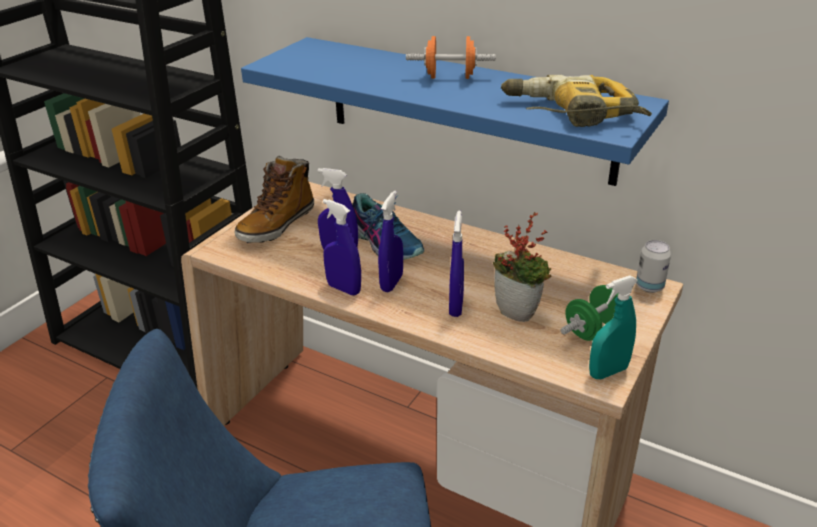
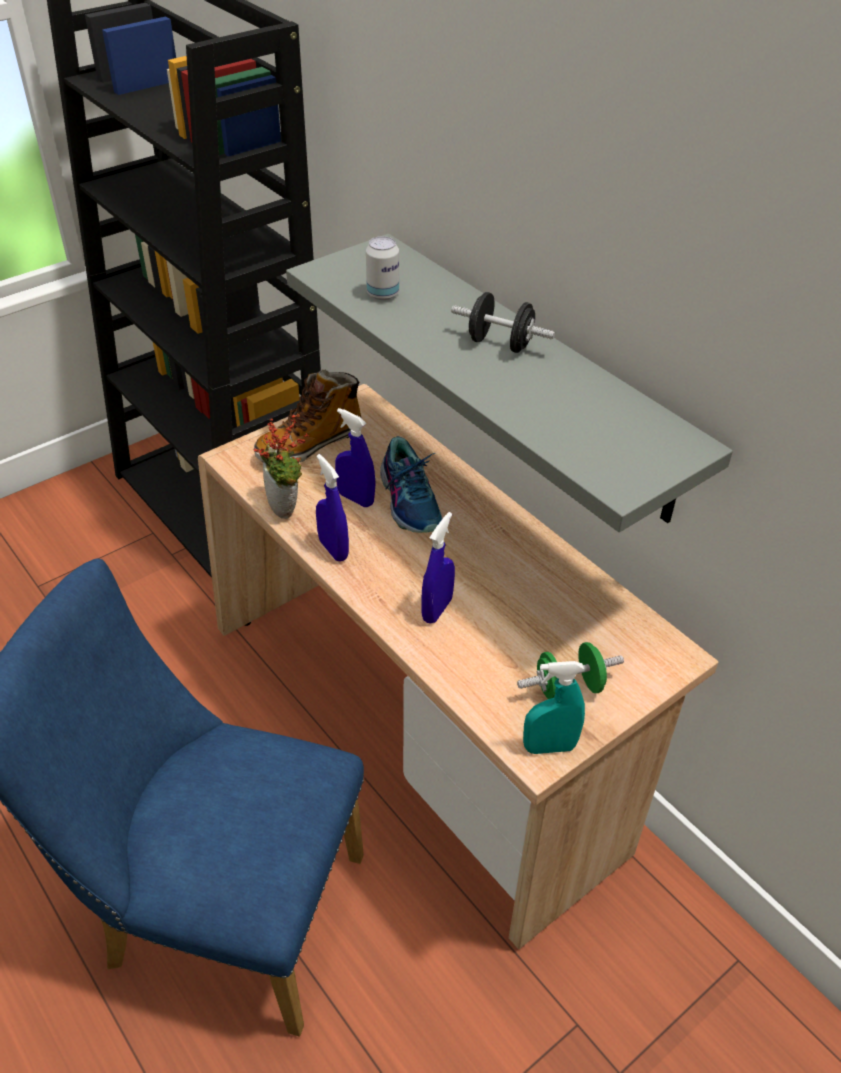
camera: 20 degrees right, 10 degrees up
(391, 283) = (387, 557): blue spray bottle -> none
(450, 77) = (500, 344): orange dumbbell -> black dumbbell
(466, 109) = (532, 375): blue shelf -> grey shelf
(519, 313) = (500, 640): potted plant -> potted plant (287, 508)
(570, 114) = (592, 442): power drill -> none
(649, 287) = (673, 653): can -> can (383, 294)

